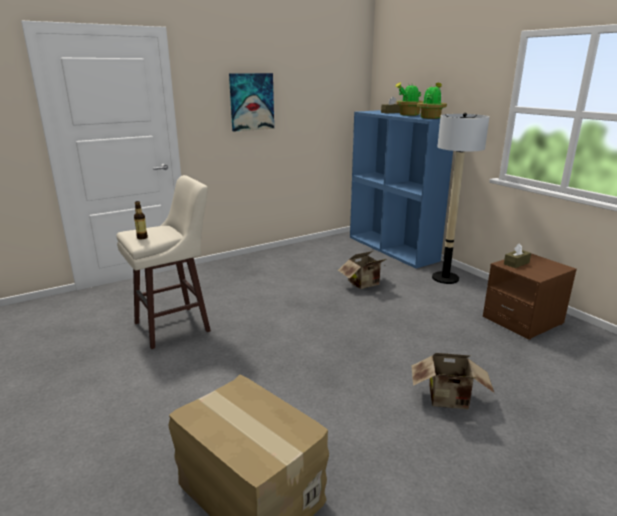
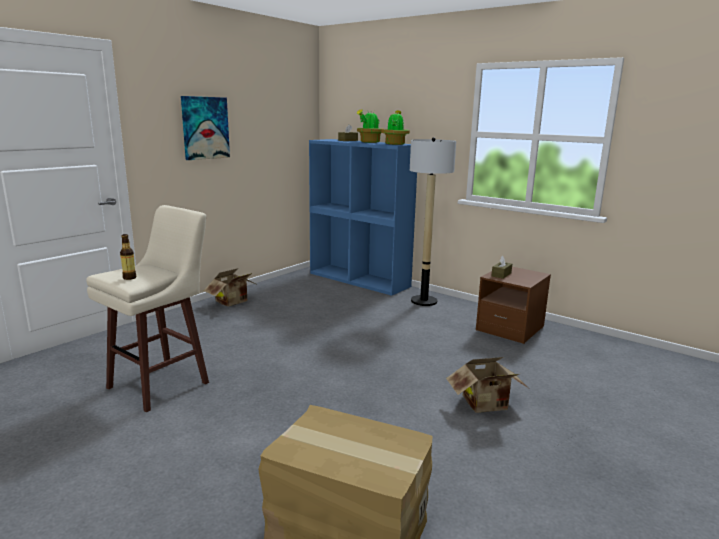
camera: 20 degrees left, 5 degrees down
(365, 284) = (351, 315): cardboard box -> cardboard box (233, 302)

